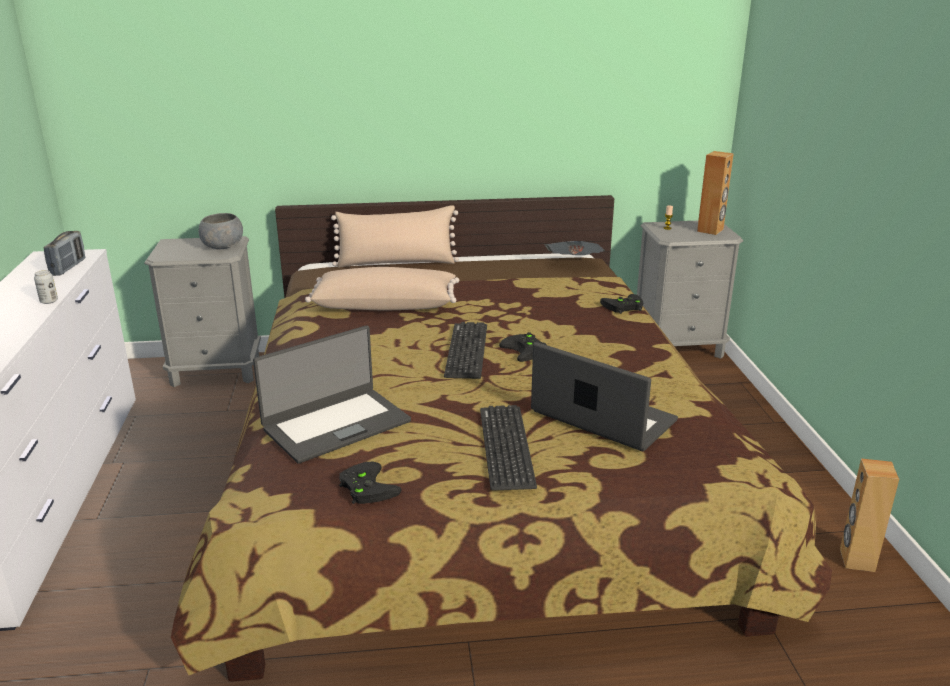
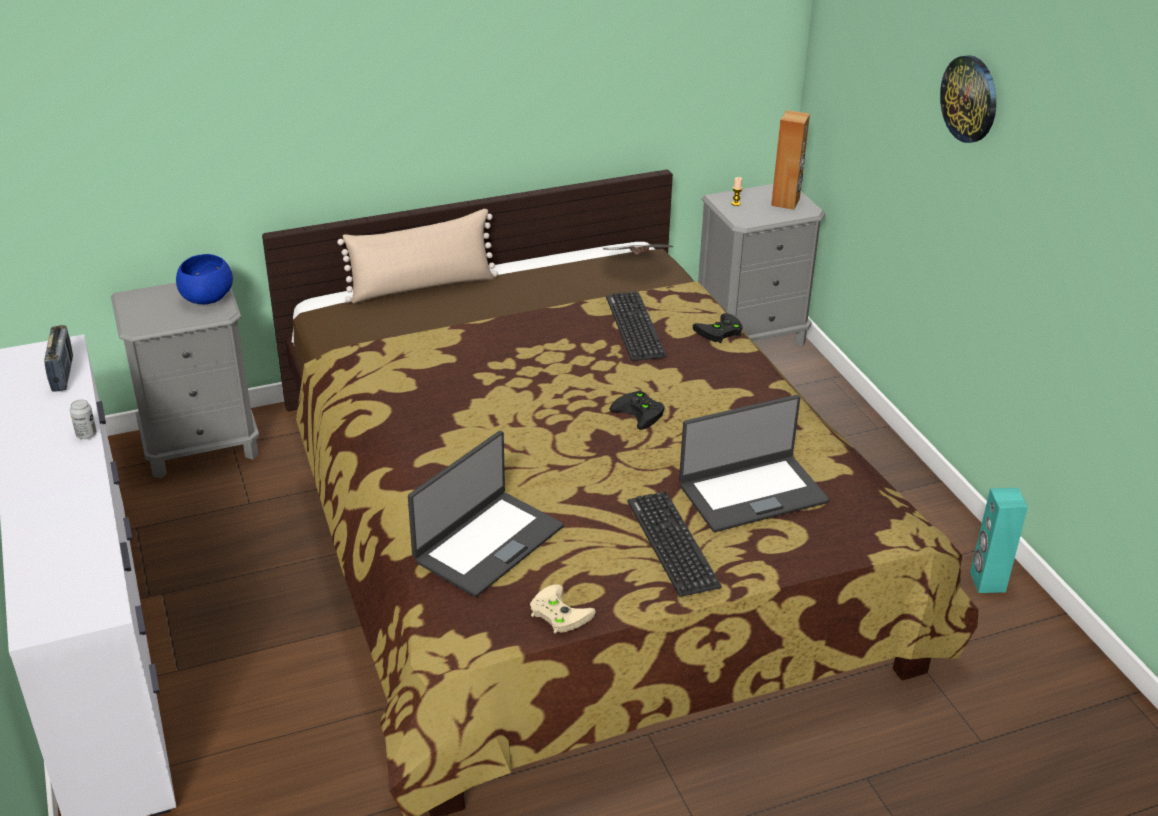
camera: 15 degrees left, 10 degrees up
(222, 246) = (206, 298): grey bowl -> blue bowl
(365, 487) = (557, 613): black game controller -> beige game controller
(385, 305) = (451, 364): beige pillow -> none
(466, 351) = (577, 422): keyboard -> keyboard (635, 327)
(602, 418) = (751, 492): laptop -> laptop turned 135 degrees clockwise
(856, 560) = (987, 582): brown speaker -> turquoise speaker
(862, 94) = (970, 99): none -> wall clock

